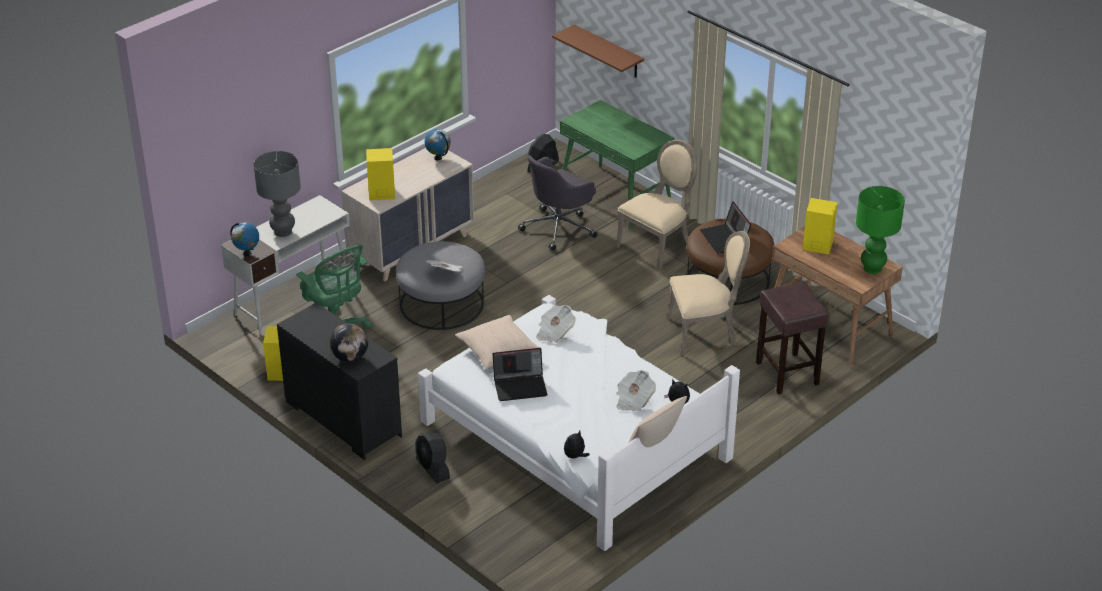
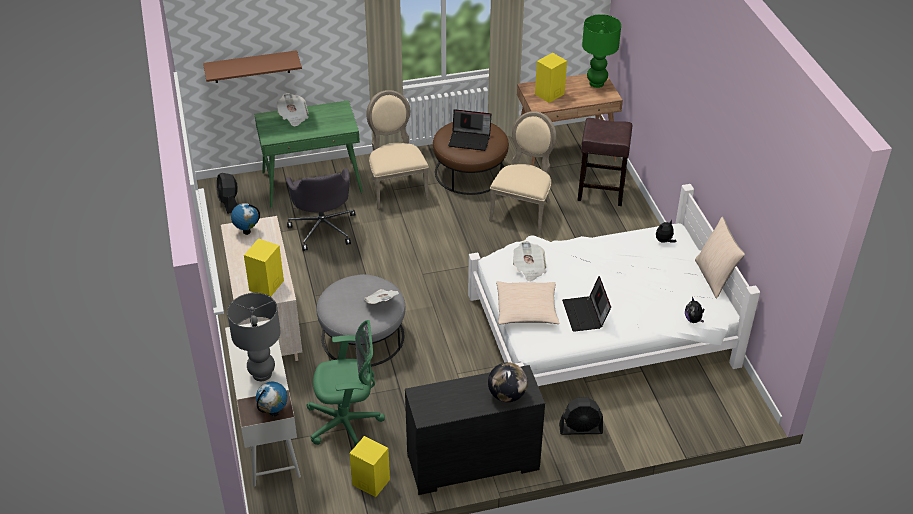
camera: 60 degrees left, 5 degrees up
(521, 386) = (585, 314): laptop -> laptop turned 150 degrees clockwise
(633, 400) = (646, 261): newspaper -> newspaper (293, 117)

